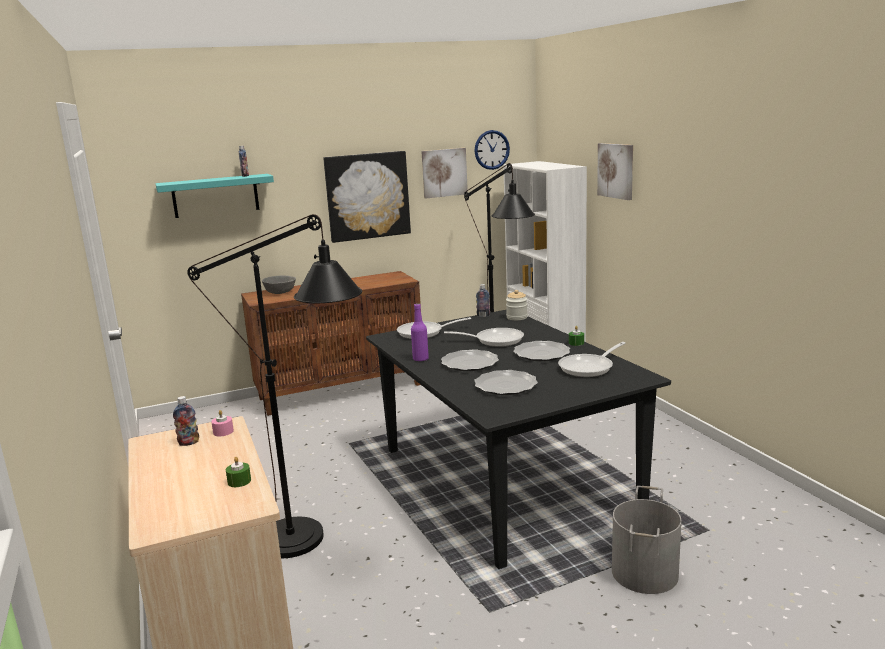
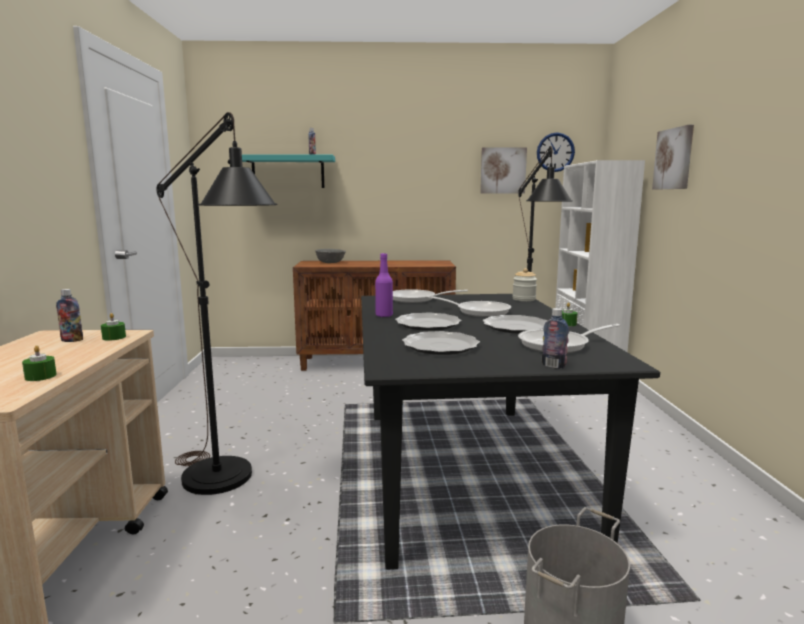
camera: 20 degrees right, 5 degrees down
(223, 432) = (114, 337): pink candle -> green candle
(367, 196) = (424, 186): picture -> none
(483, 316) = (491, 295): bottle -> bottle (553, 366)

